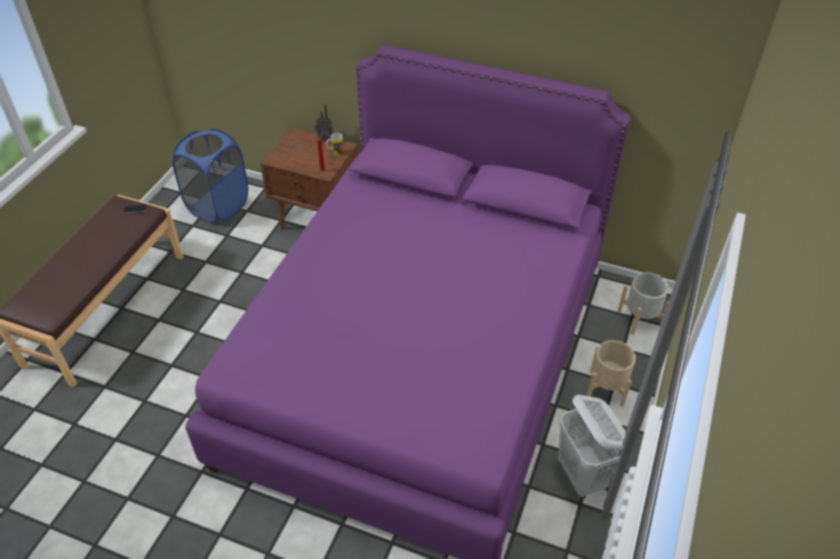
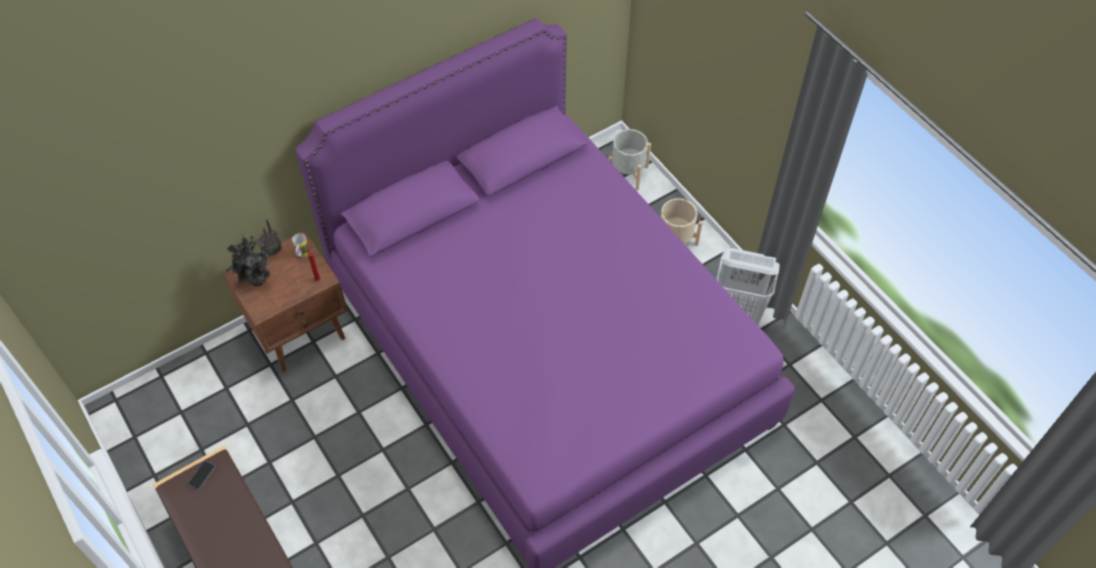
camera: 55 degrees left, 10 degrees up
(218, 206) = (193, 410): blue laundry basket -> none
(296, 145) = (256, 281): none -> potted plant

